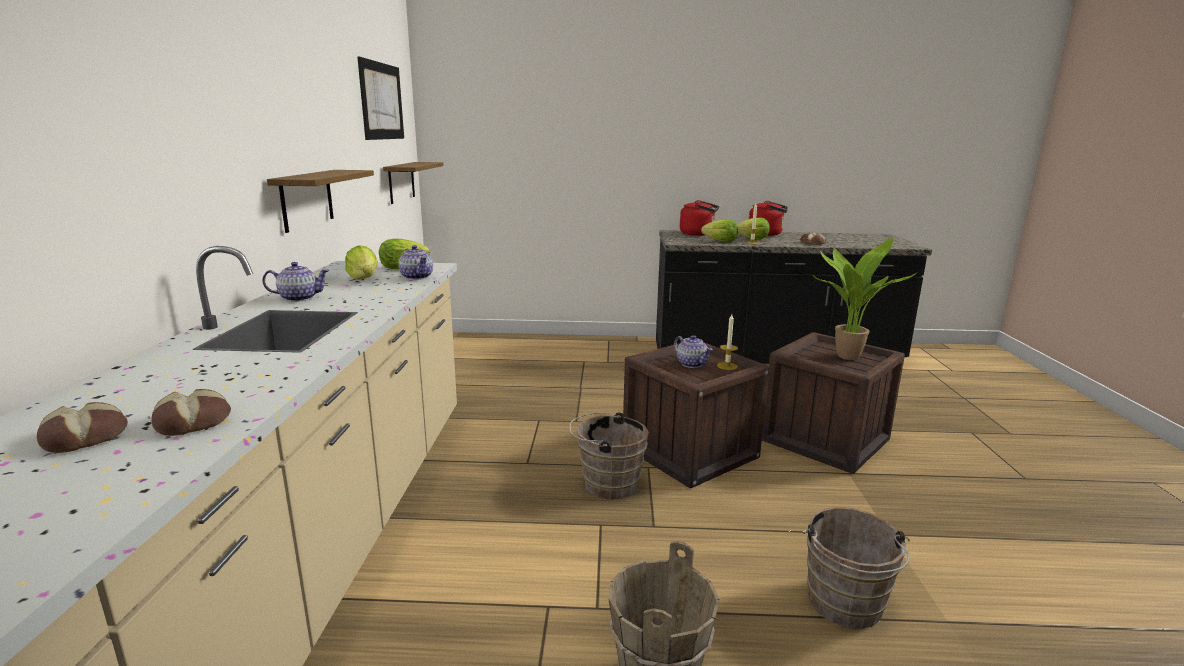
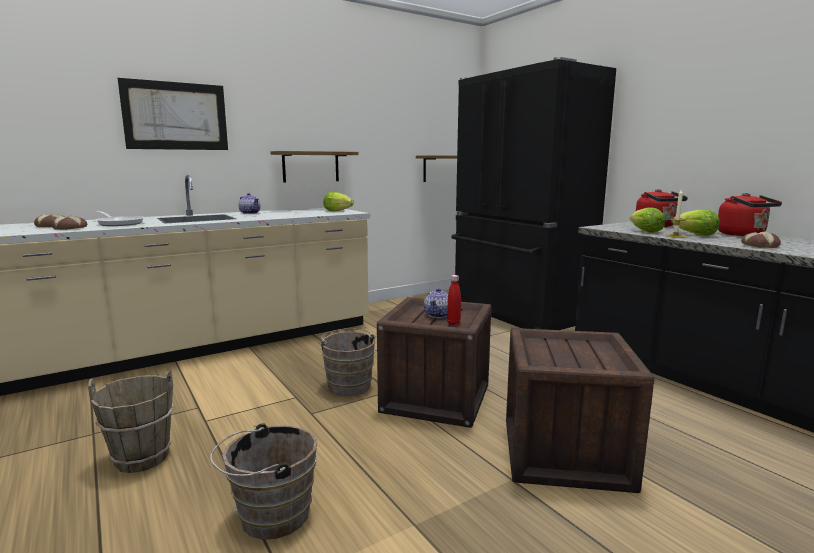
camera: 55 degrees right, 5 degrees down
(215, 379) = (119, 223): none -> frying pan
(364, 279) = (301, 212): lettuce -> none
(382, 101) = (423, 111): picture -> picture (176, 116)
(417, 277) = (321, 214): teapot -> none
(547, 349) = (516, 313): none -> black fridge
(727, 366) = (453, 323): candle -> red bottle
(845, 355) = (586, 356): potted plant -> none

